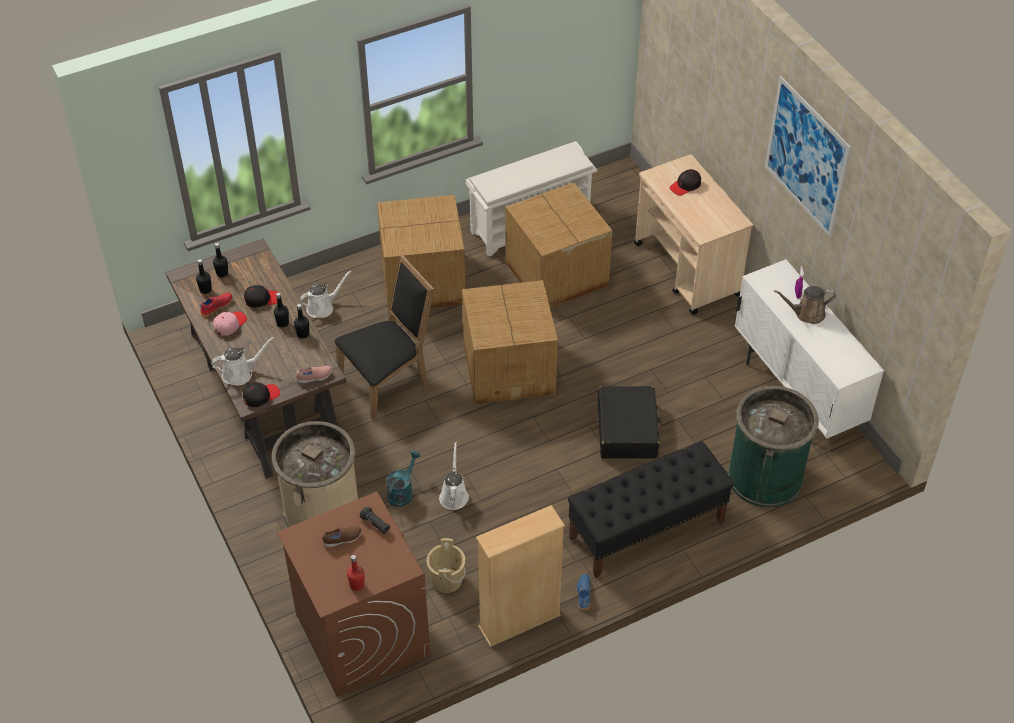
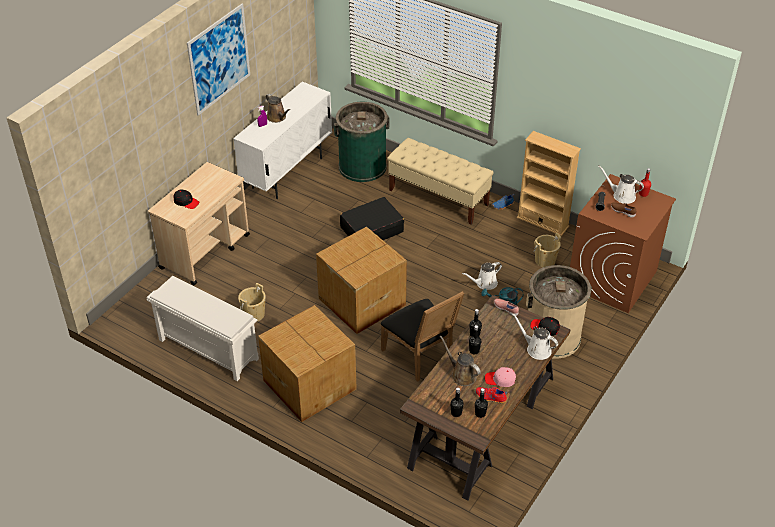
camera: 120 degrees left, 5 degrees down
(262, 299) = (461, 375): black cap -> brown watering can
(322, 307) = (379, 431): white watering can -> white watering can (621, 196)
(388, 381) = (421, 357): black chair -> black chair turned 150 degrees counterclockwise
(556, 275) = (254, 314): cardboard box -> beige bucket
(646, 530) = (439, 197): black bench -> beige bench

